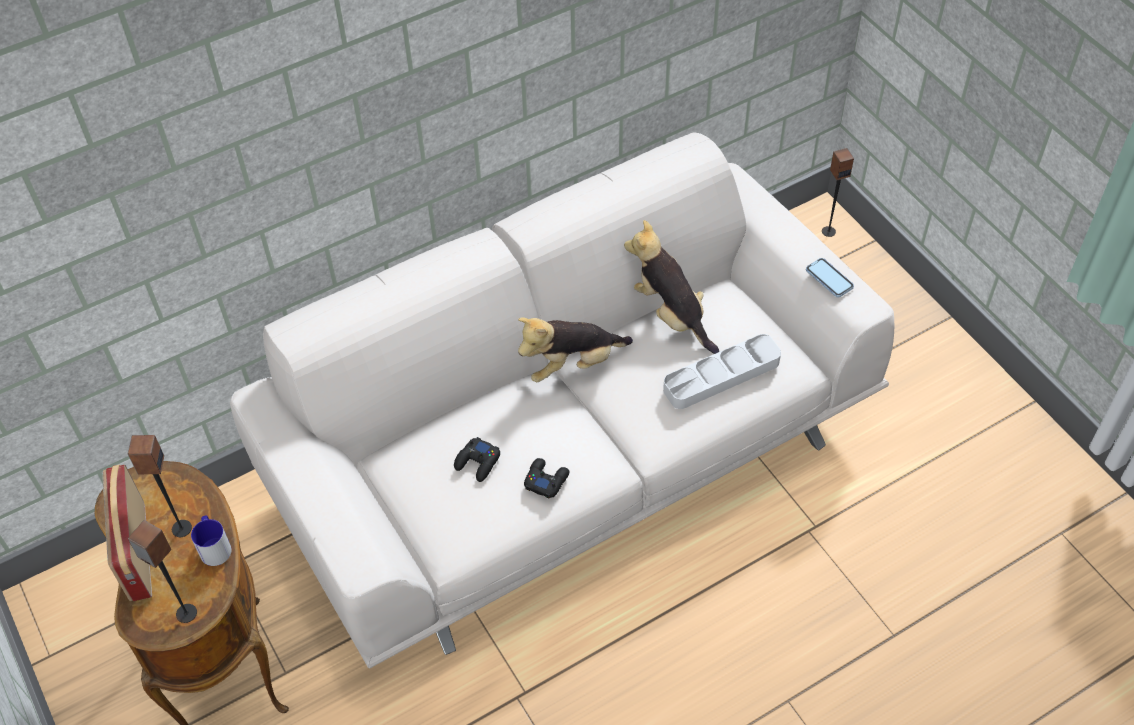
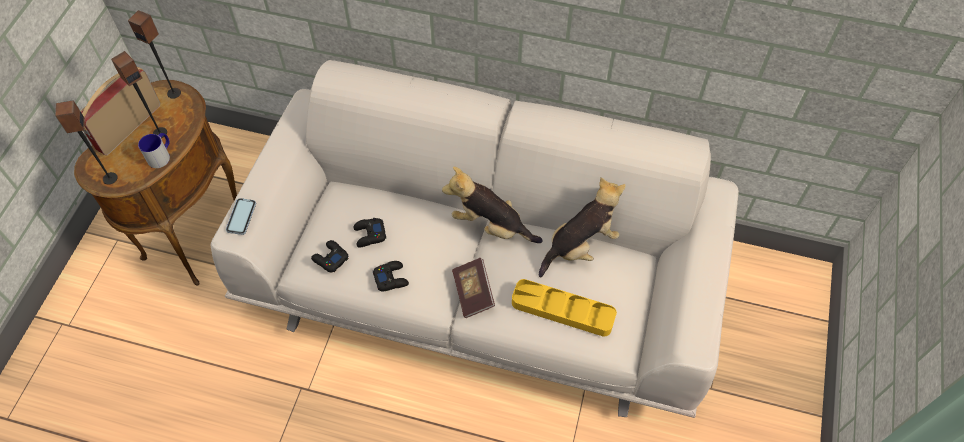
camera: 45 degrees right, 5 degrees up
(467, 514) = (330, 258): none -> black game controller
(629, 430) = (473, 293): none -> book
(670, 314) = (580, 246): plush toy -> plush toy turned 45 degrees clockwise
(721, 376) = (562, 310): grey tray -> yellow tray
(828, 231) = (801, 288): speaker -> speaker (174, 93)
(829, 279) = (696, 310): phone -> phone (241, 217)

